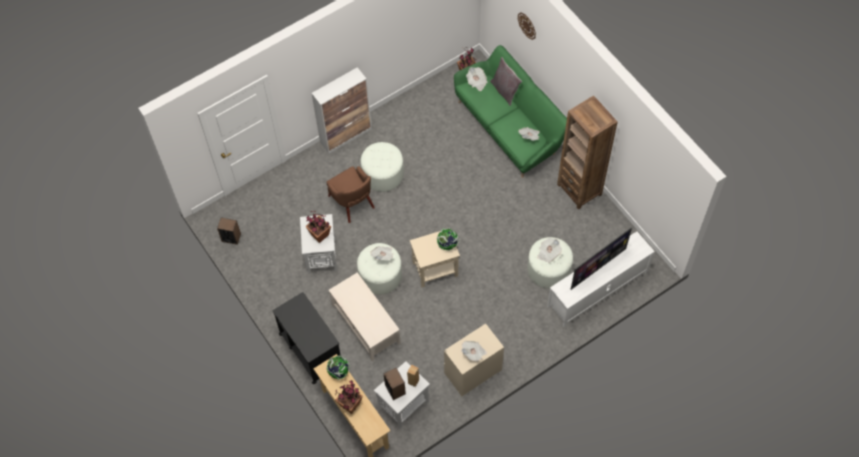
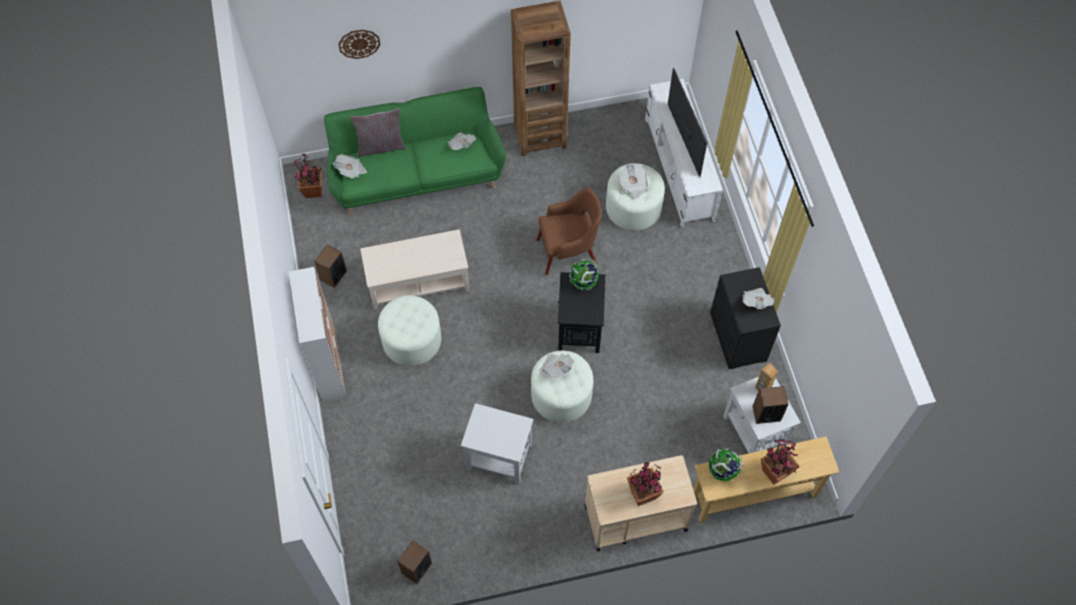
camera: 70 degrees left, 0 degrees up
(310, 349) = (634, 518): black cart -> beige cart
(320, 235) = (501, 429): potted plant -> potted plant (643, 494)
(352, 203) = (437, 392): brown armchair -> brown armchair (568, 252)
(366, 324) = (624, 436): beige coffee table -> beige coffee table (418, 281)
(409, 112) = (333, 275): none -> speaker
(434, 269) = (579, 329): beige side table -> black side table
(472, 372) = (738, 337): beige dresser -> black dresser

